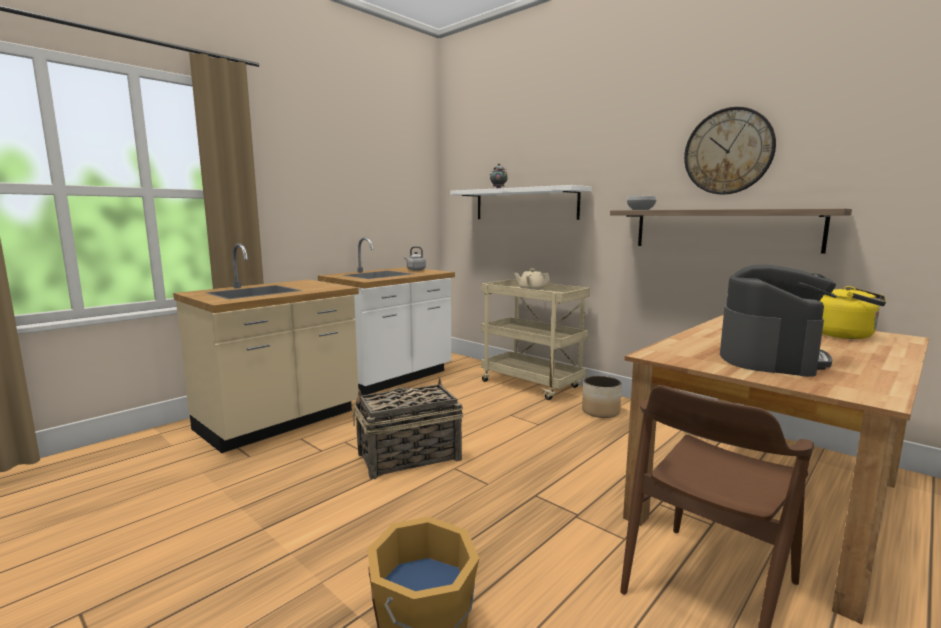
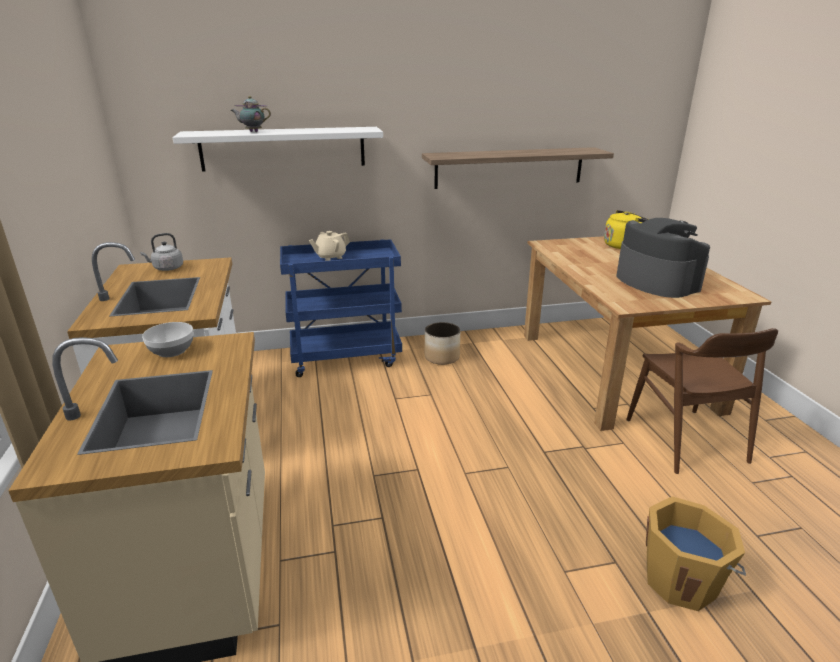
camera: 55 degrees left, 15 degrees up
(408, 457) = (416, 492): basket -> none
(532, 385) = (346, 357): beige cart -> blue cart
(641, 209) = (448, 155): bowl -> bowl (172, 350)
(728, 151) = (512, 96): wall clock -> none

